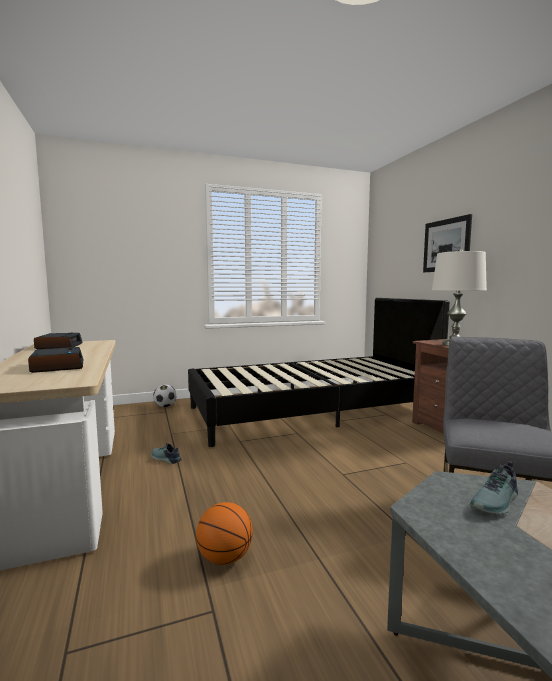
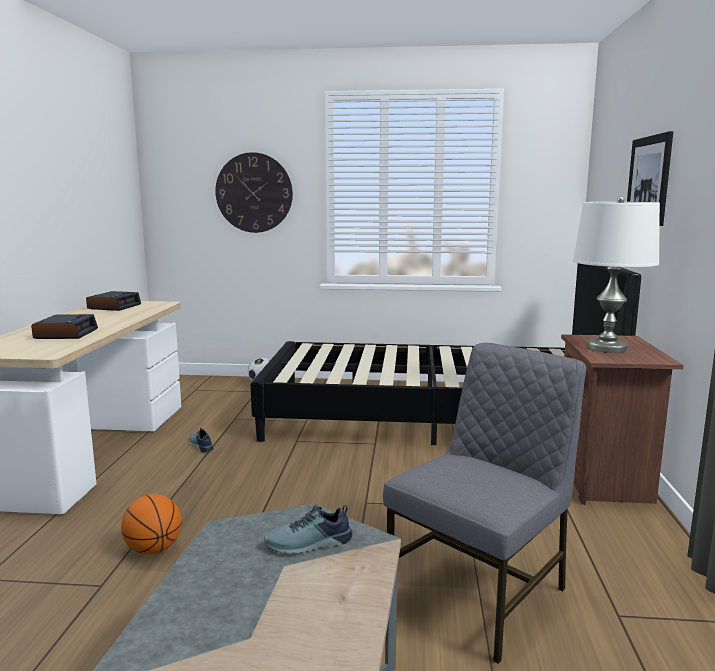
camera: 25 degrees right, 5 degrees up
(150, 256) = (254, 193): none -> wall clock

